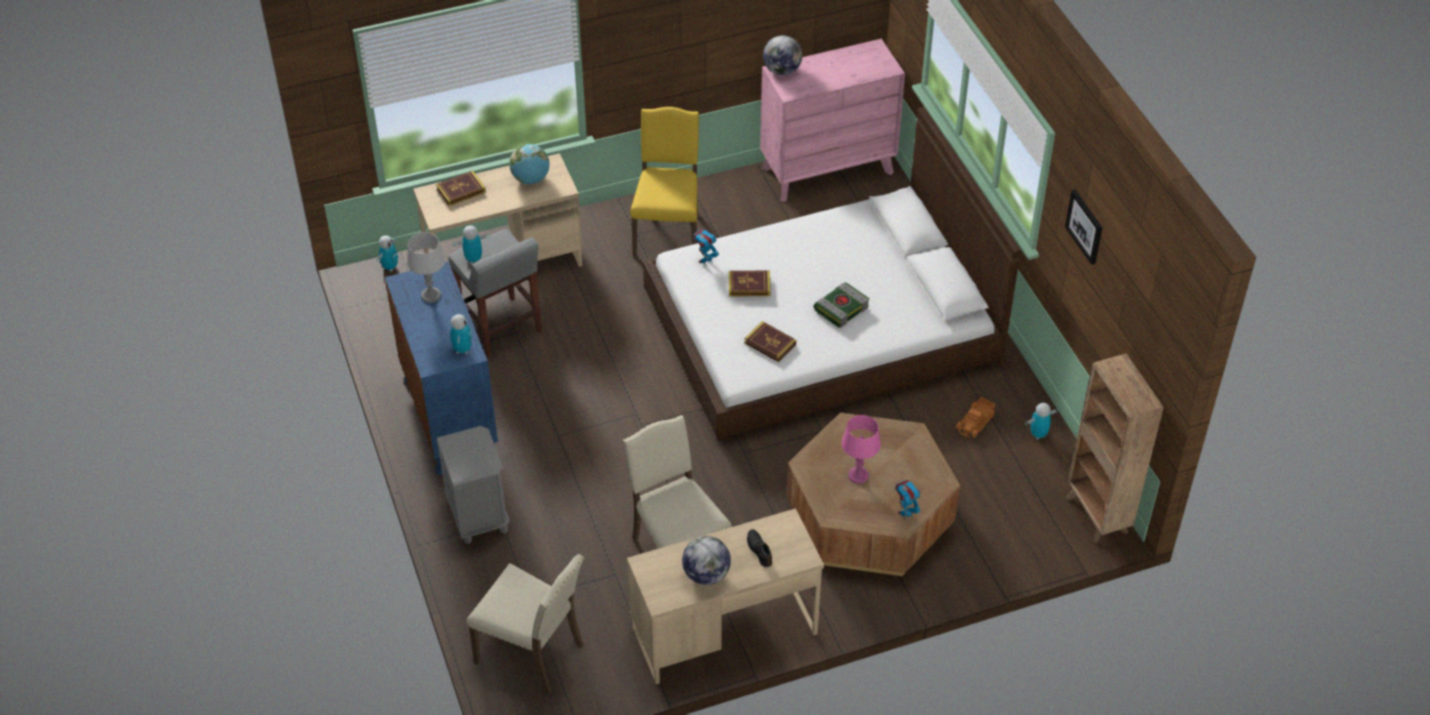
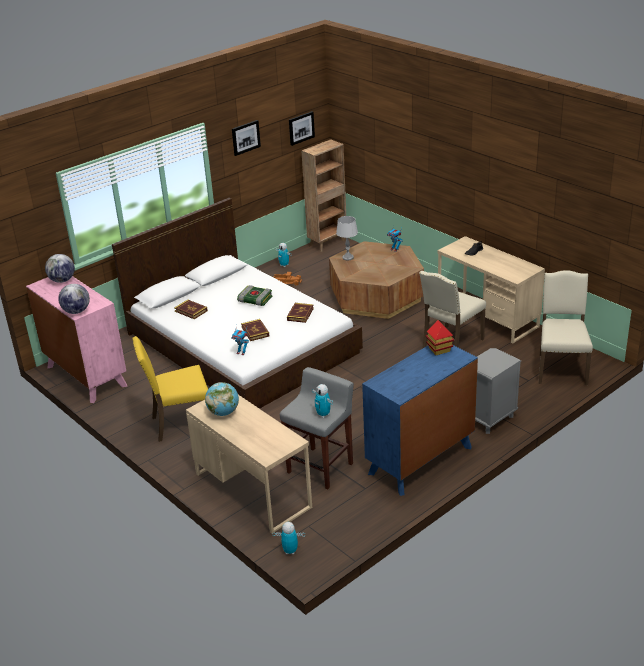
camera: 110 degrees left, 15 degrees down
(431, 295) = (401, 378): grey table lamp -> grey table lamp (348, 257)
(461, 190) = (255, 441): book -> book (191, 311)
(462, 349) = (439, 350): toy robot -> toy house
(706, 574) = (504, 261): globe -> globe (62, 280)
(858, 475) = (380, 266): pink table lamp -> none
(1145, 330) = (301, 128): none -> picture

